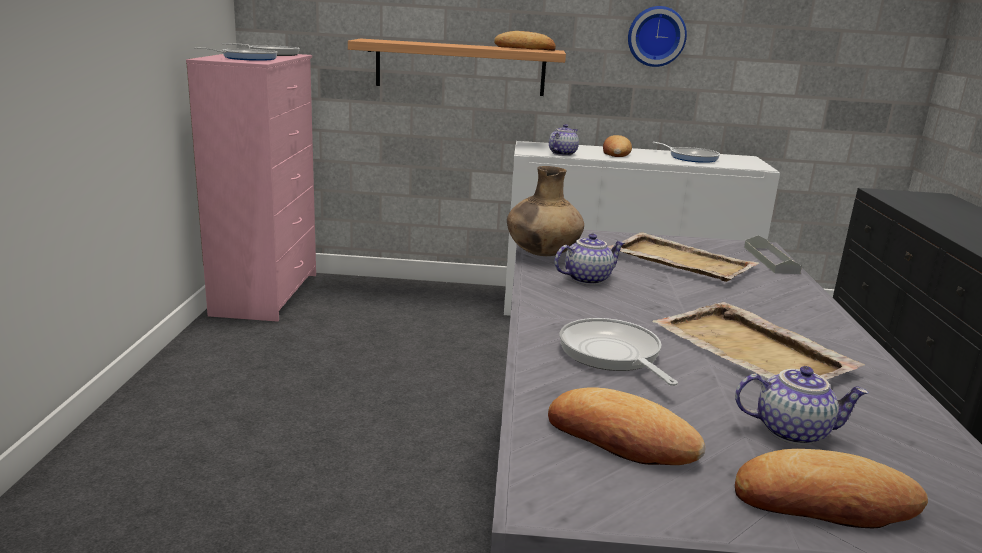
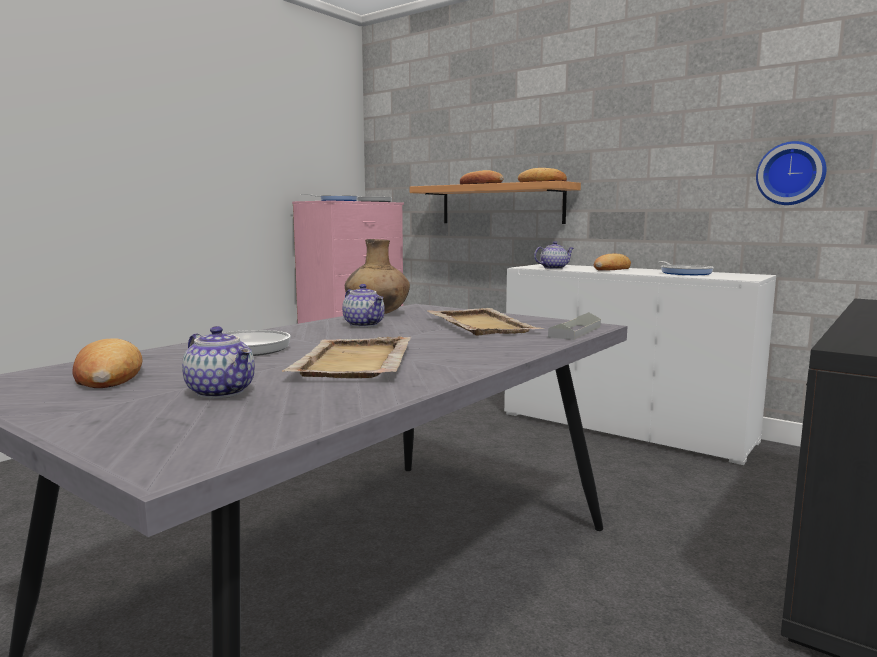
camera: 35 degrees right, 10 degrees down
(587, 279) = (365, 325): teapot -> teapot turned 45 degrees clockwise
(656, 36) = (662, 161): wall clock -> wall clock (791, 173)
(824, 502) = (109, 417): bread -> bread (481, 184)

